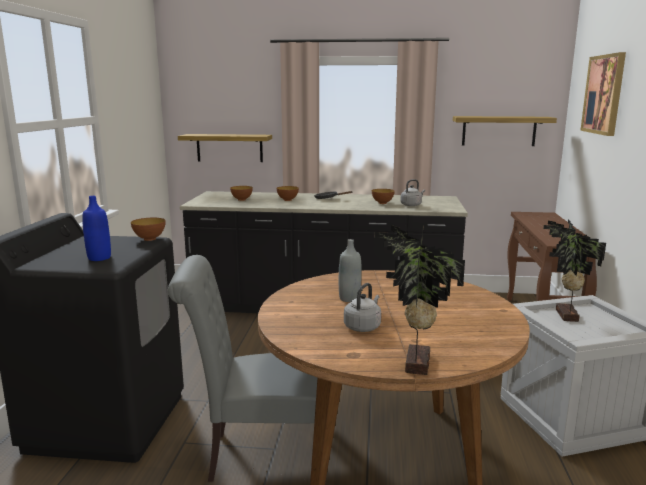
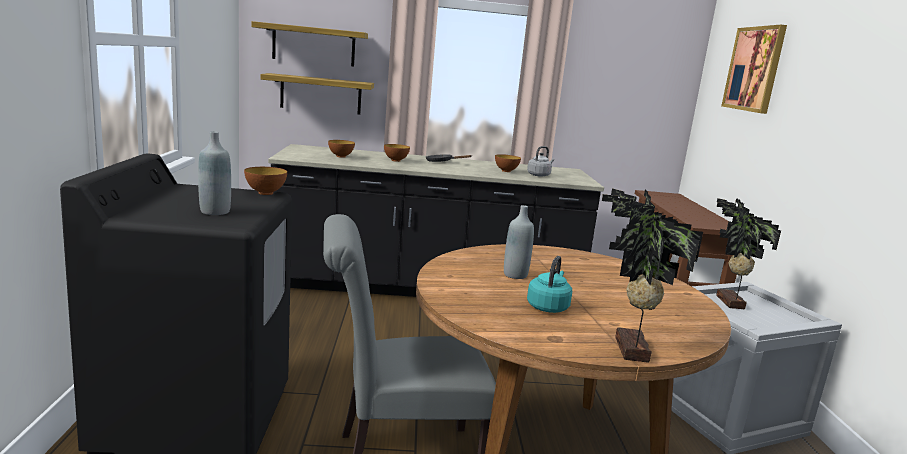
camera: 10 degrees left, 0 degrees up
(99, 258) = (215, 212): blue bottle -> grey bottle
(363, 326) = (548, 307): grey kettle -> turquoise kettle
(498, 131) = (628, 100): shelf -> shelf (313, 45)

